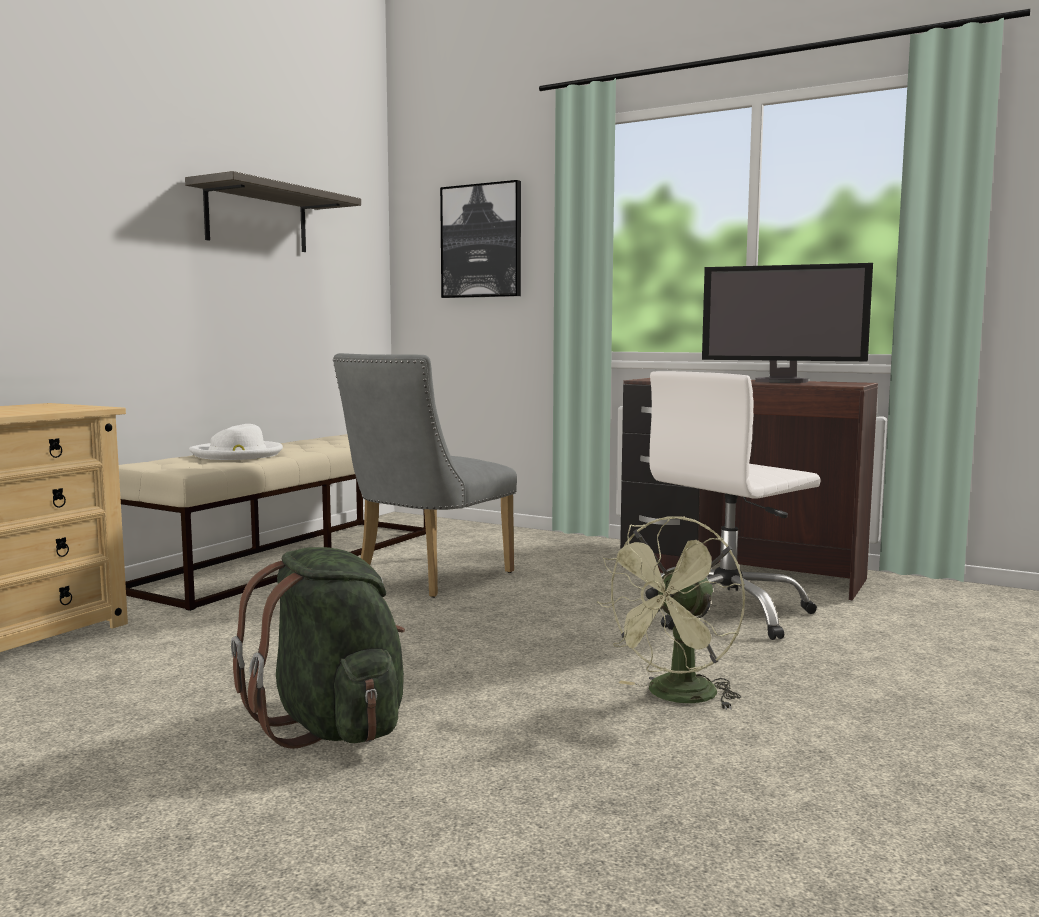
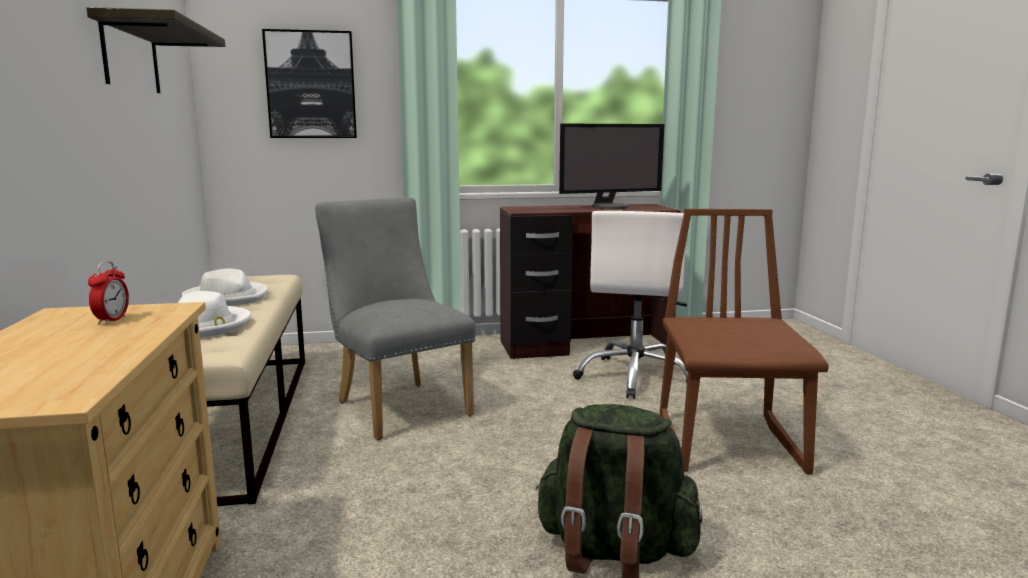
camera: 40 degrees left, 5 degrees up
(41, 408) = (112, 320): none -> alarm clock
(316, 443) = (227, 298): none -> white hat
(426, 579) = (398, 406): grey chair -> grey chair turned 150 degrees clockwise
(676, 697) = (730, 444): green fan -> brown chair

